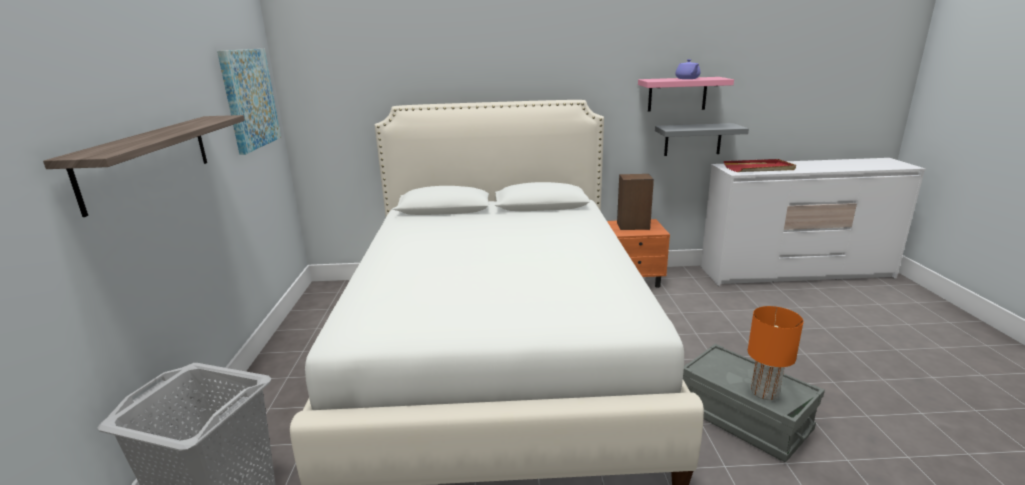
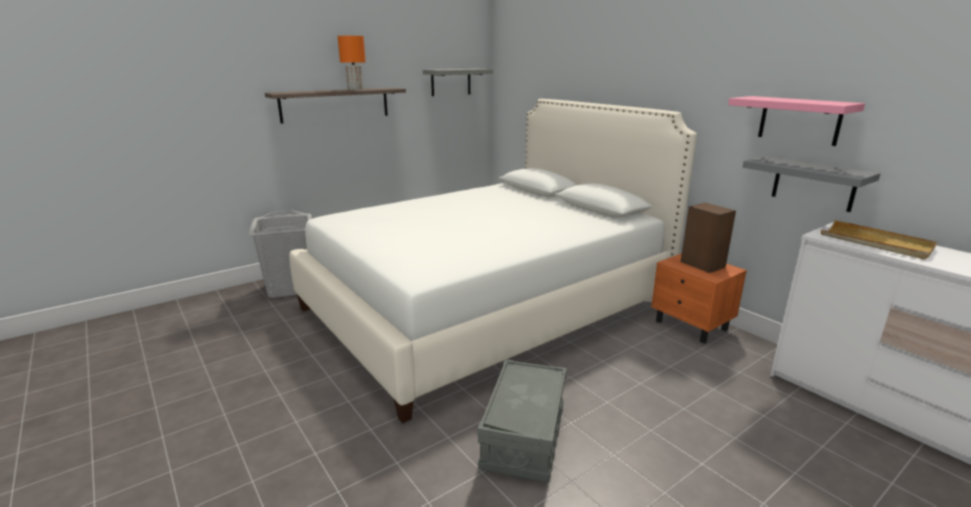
camera: 55 degrees right, 0 degrees up
(249, 99) = (451, 82): picture -> grey shelf
(687, 79) = (796, 100): purple teapot -> none
(759, 168) = (876, 243): red tray -> beige tray
(764, 392) = (510, 406): orange table lamp -> orange table lamp (355, 89)

